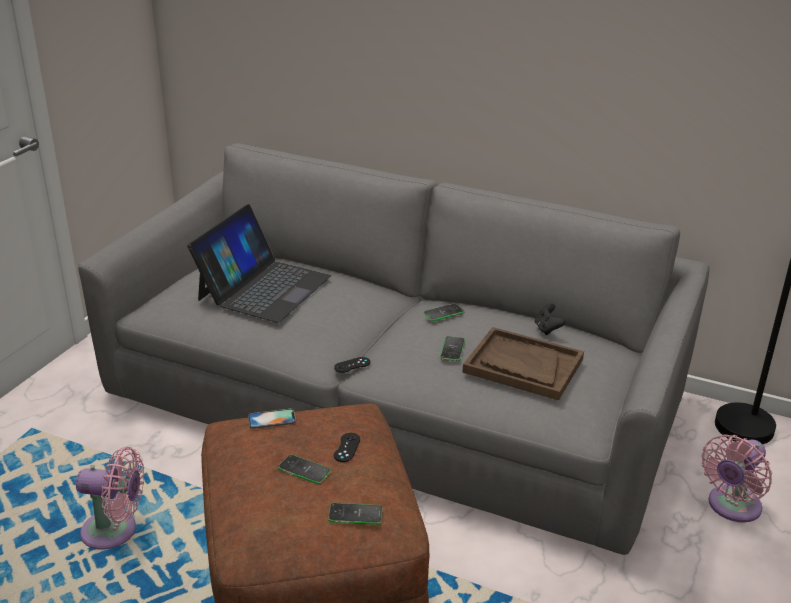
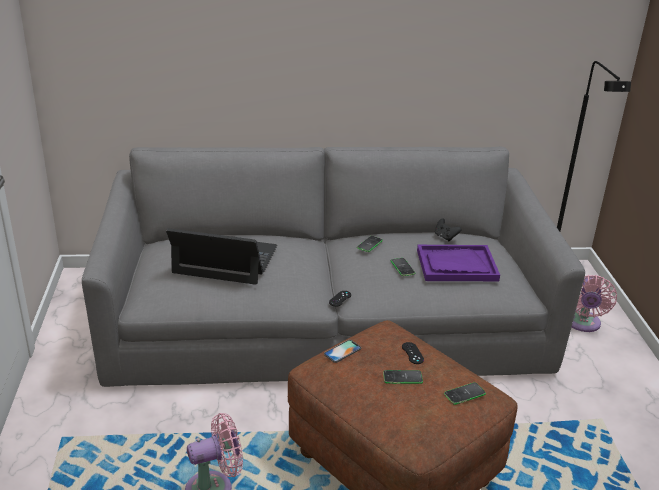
camera: 30 degrees left, 0 degrees up
(263, 287) = (225, 260): laptop -> laptop turned 75 degrees counterclockwise
(523, 366) = (456, 265): brown tray -> purple tray

